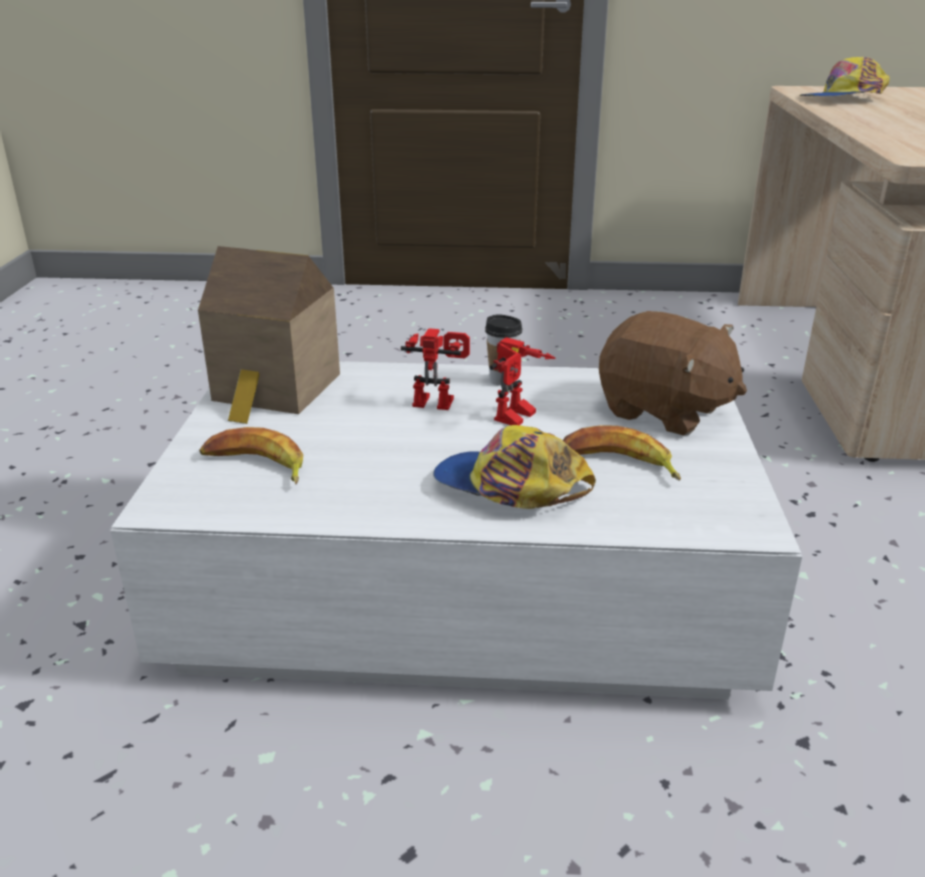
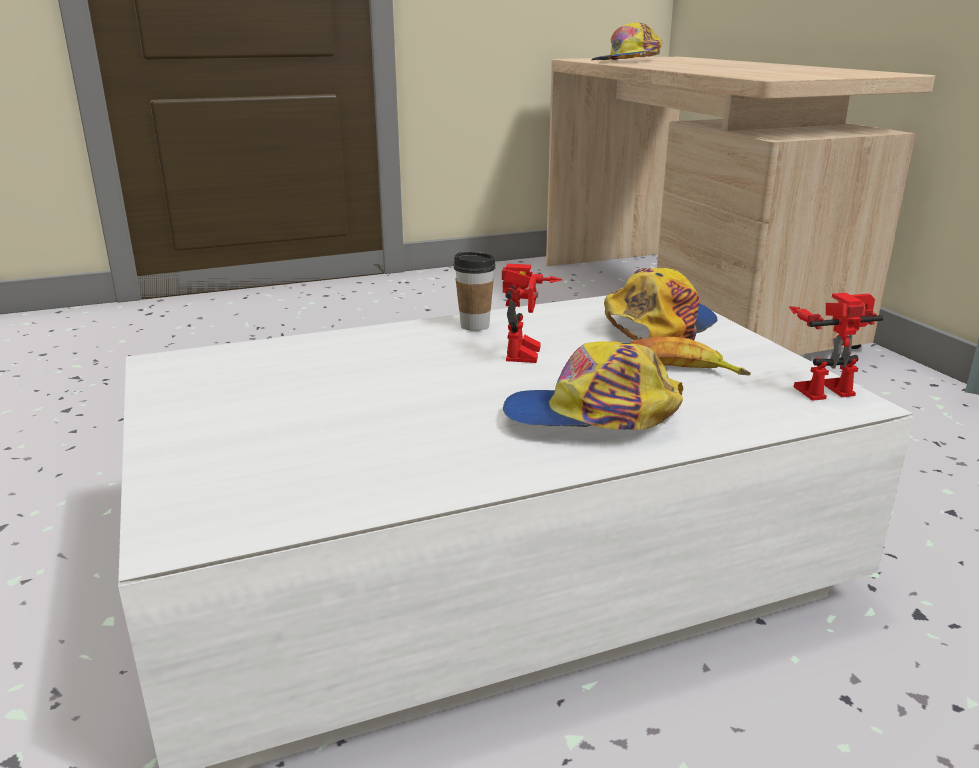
camera: 25 degrees left, 5 degrees down
(256, 466) = (271, 459): banana -> none
(275, 390) = (220, 377): toy house -> none
(437, 400) = (425, 354): toy robot -> toy robot (823, 388)
(664, 411) = (658, 325): brown plush toy -> cap

